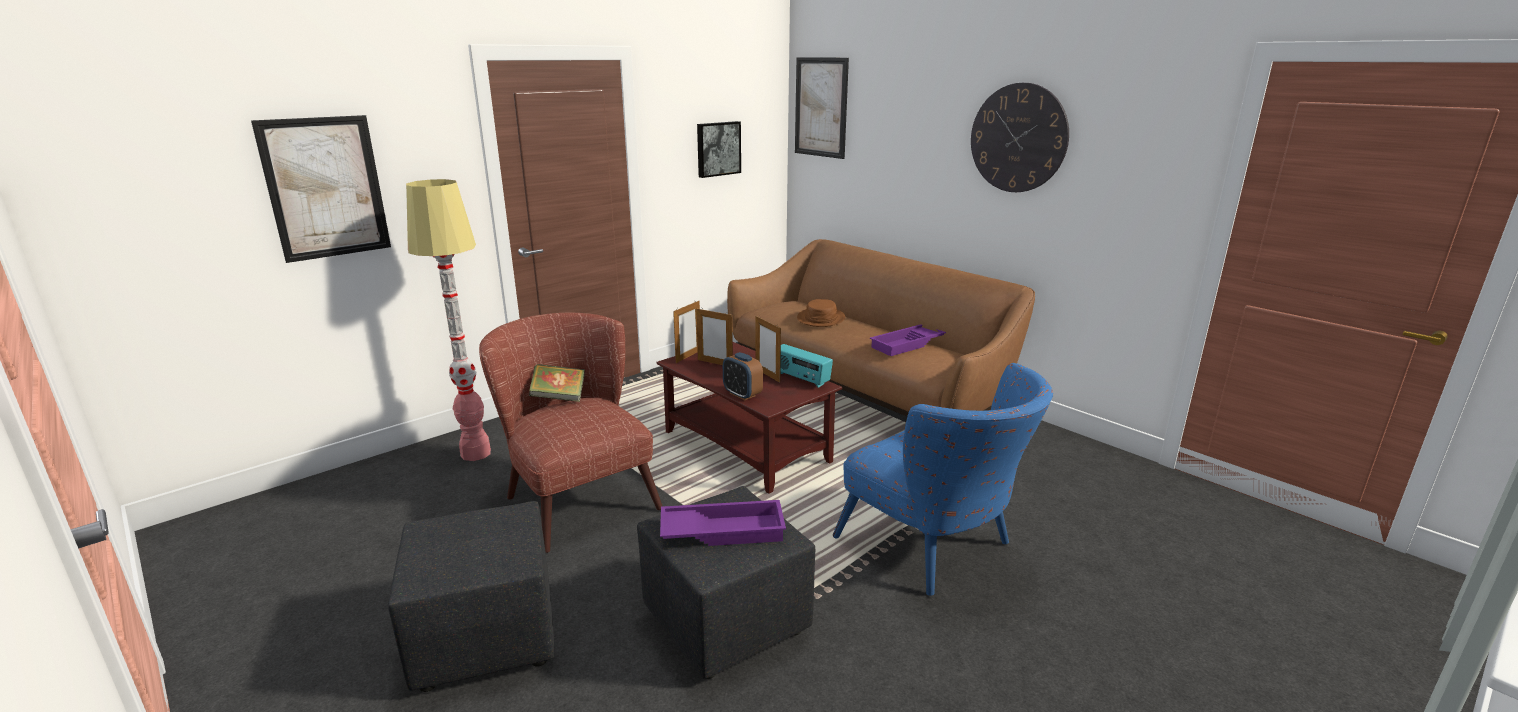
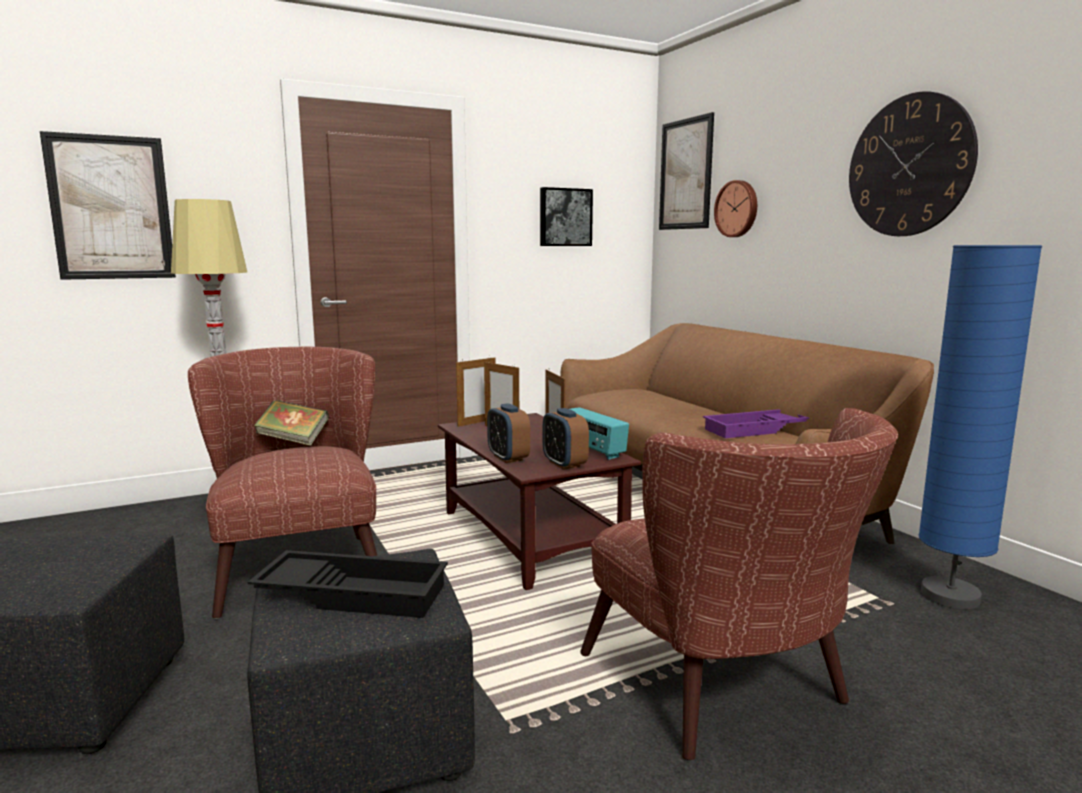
camera: 15 degrees right, 10 degrees down
(723, 530) = (355, 593): purple tray -> black tray
(789, 396) = (564, 464): none -> alarm clock
(821, 318) = (660, 402): brown hat -> none
(872, 147) = (737, 209): none -> wall clock
(935, 549) = (726, 693): blue armchair -> brown armchair
(1048, 457) = (950, 596): none -> blue floor lamp

